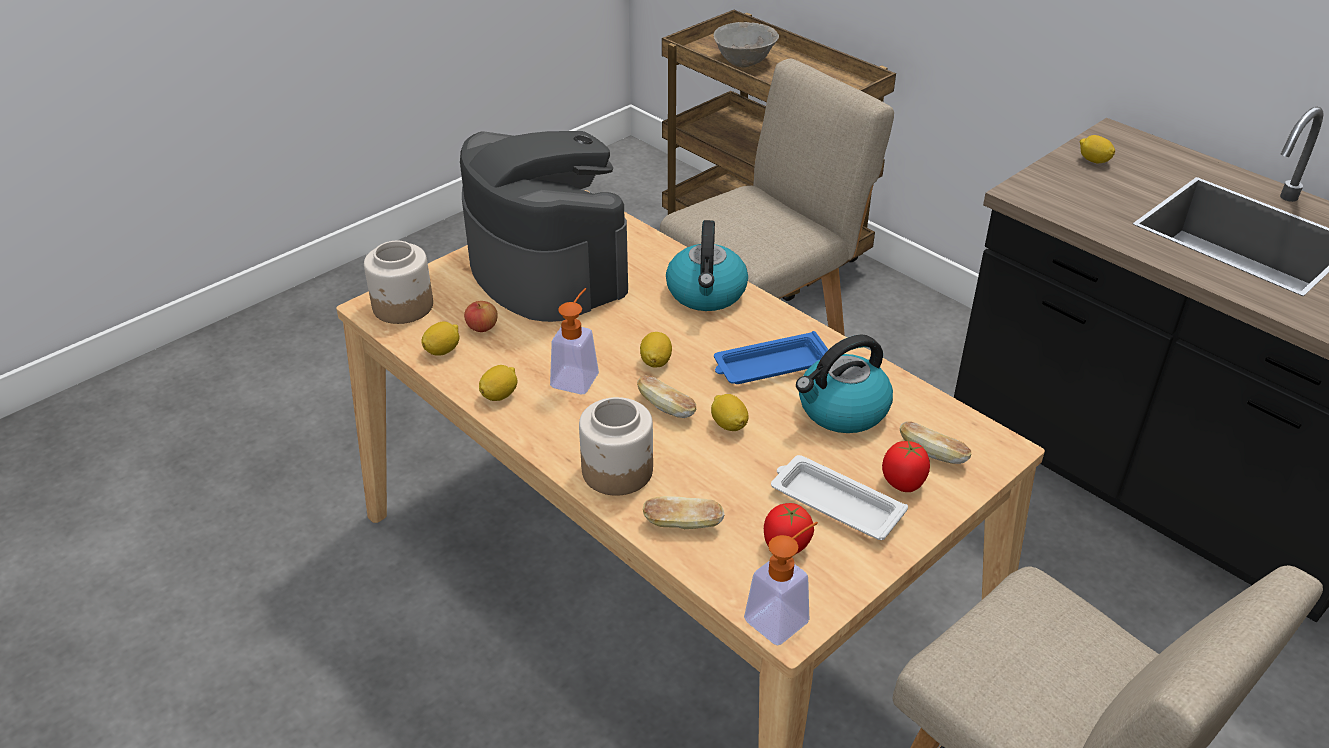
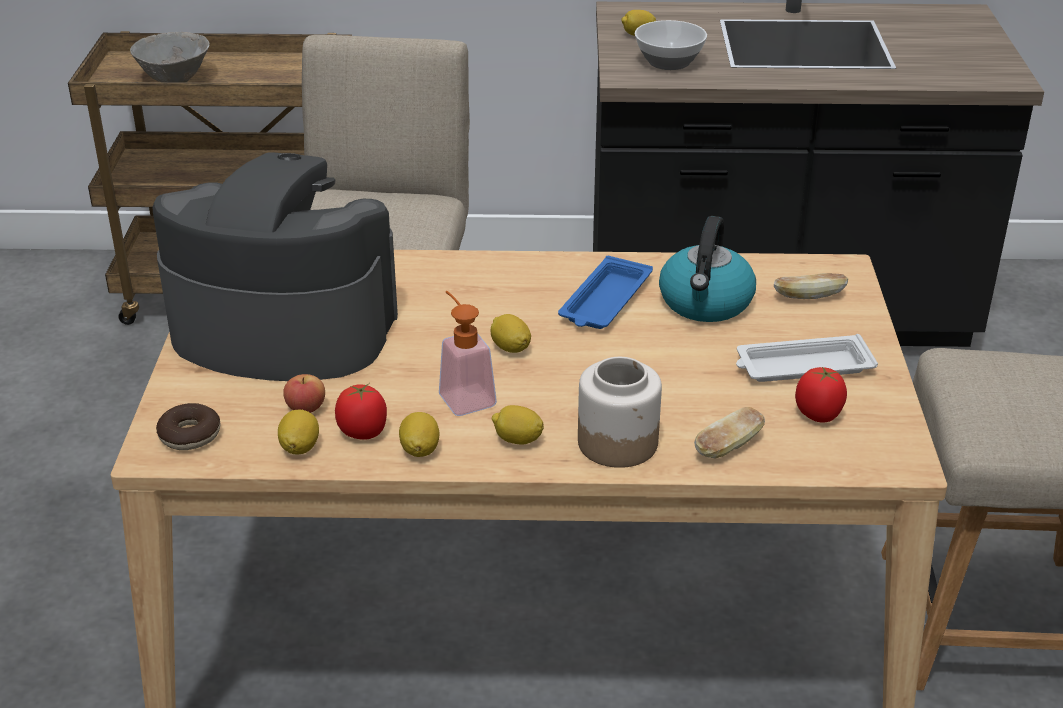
camera: 45 degrees left, 5 degrees down
(403, 307) = (190, 435): jar -> donut
(666, 407) = (577, 376): bread -> none
(707, 293) = (465, 276): kettle -> none
(729, 425) = (644, 360): lemon -> lemon (518, 440)
(784, 615) = (889, 458): soap dispenser -> none
(903, 483) = (822, 326): tomato -> tomato (363, 432)
(1080, 196) = (668, 63): none -> bowl

